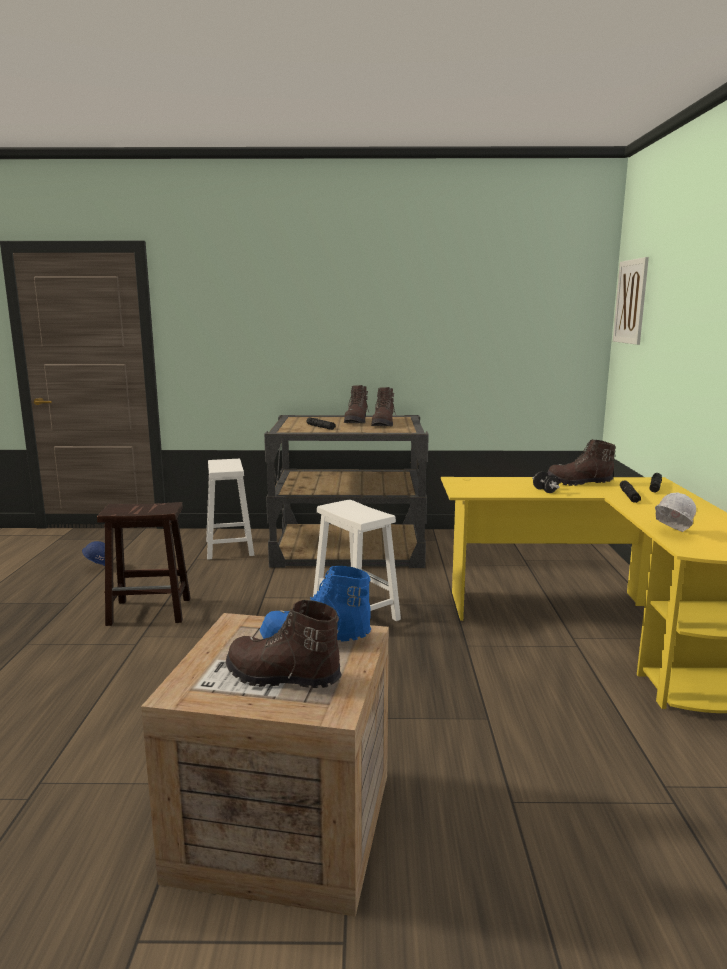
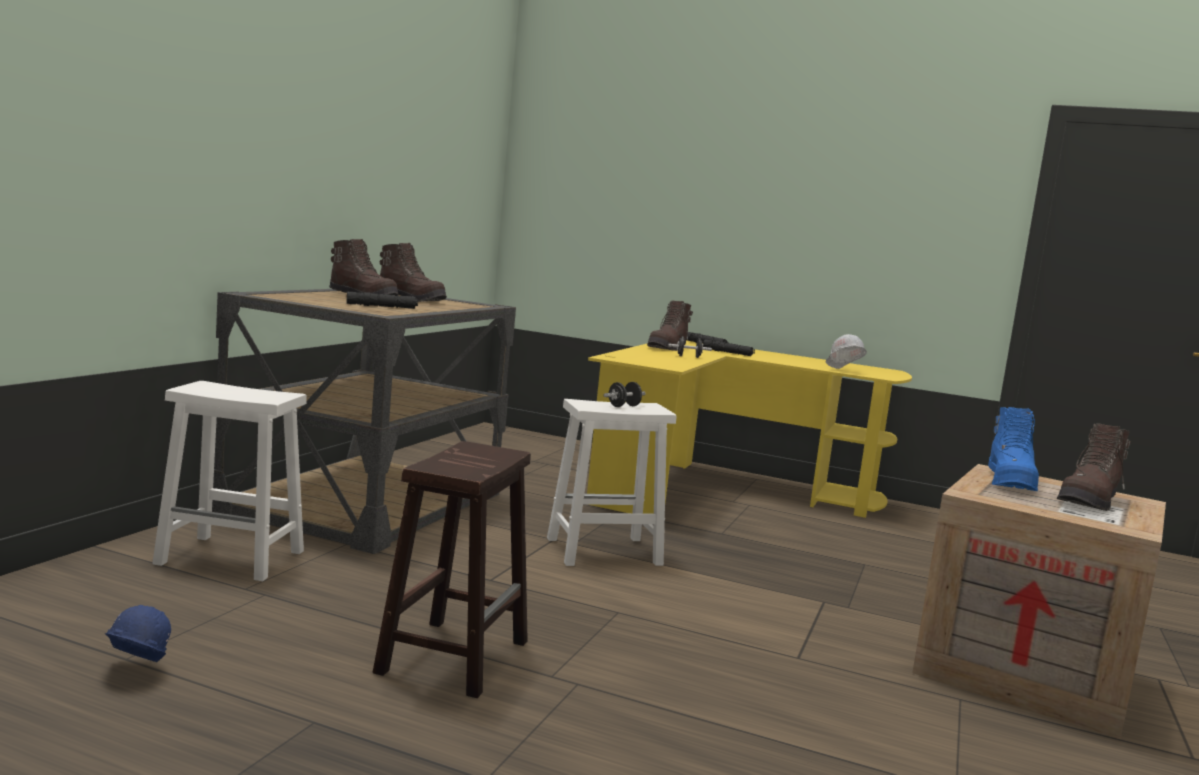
camera: 70 degrees left, 5 degrees down
(359, 511) = (623, 406): none -> black dumbbell
(631, 301) = (558, 153): picture -> none

